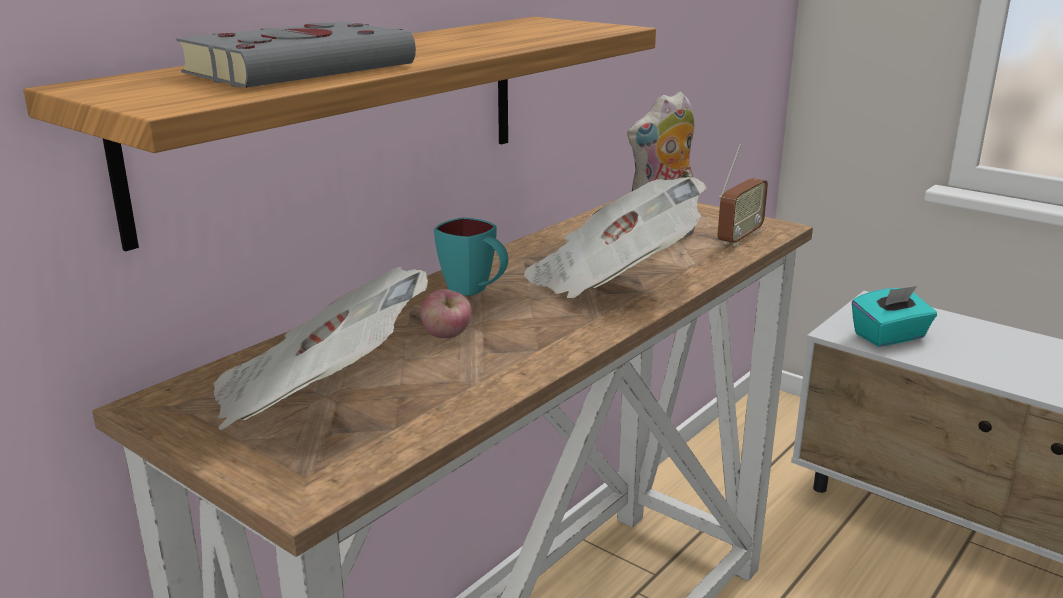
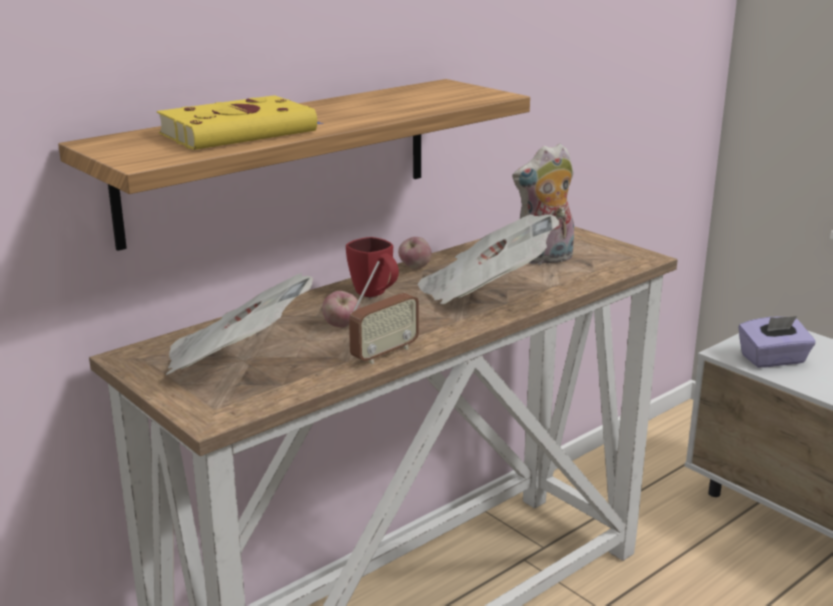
camera: 10 degrees right, 0 degrees up
(306, 68) = (242, 132): grey book -> yellow book
(475, 291) = (375, 294): turquoise mug -> red mug
(511, 256) = (415, 268): none -> apple
(739, 238) = (607, 265): radio -> radio (384, 353)
(890, 337) = (773, 360): turquoise tissue box -> purple tissue box

